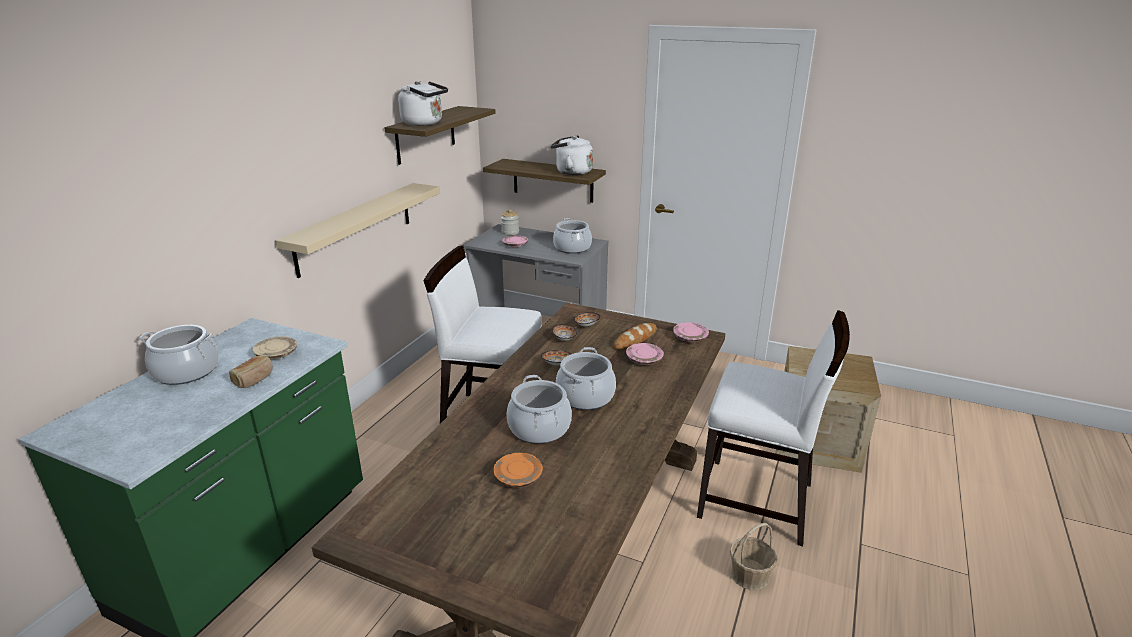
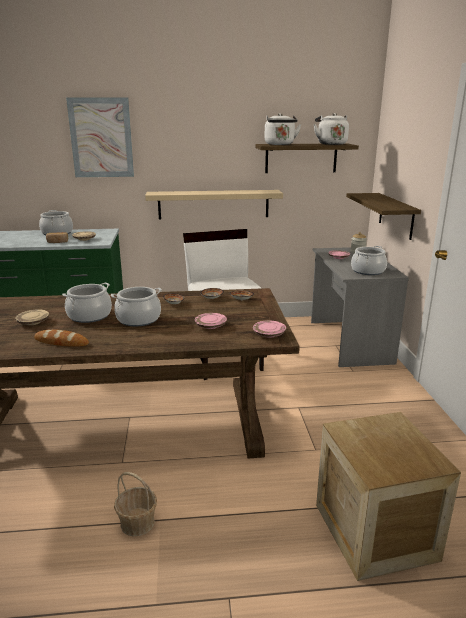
camera: 60 degrees right, 5 degrees down
(194, 168) = (101, 138): none -> picture
(518, 477) = (33, 322): orange plate -> beige plate
(571, 172) = (389, 205): white kettle -> white kettle (330, 144)
(635, 339) = (240, 317): bread -> bread (61, 342)
(757, 501) = (238, 506): white chair -> none

